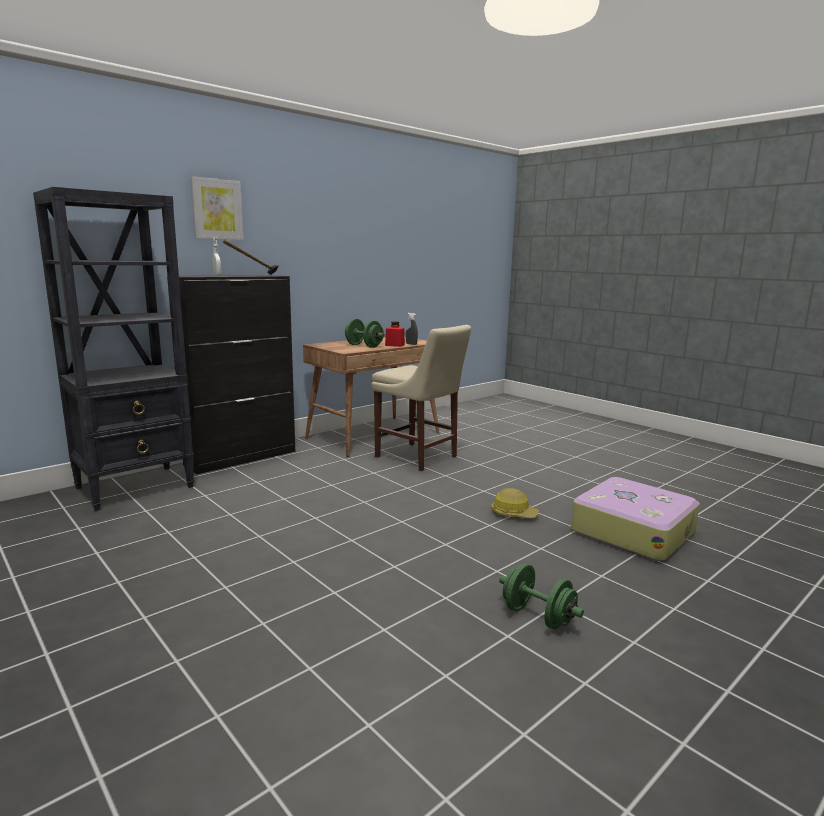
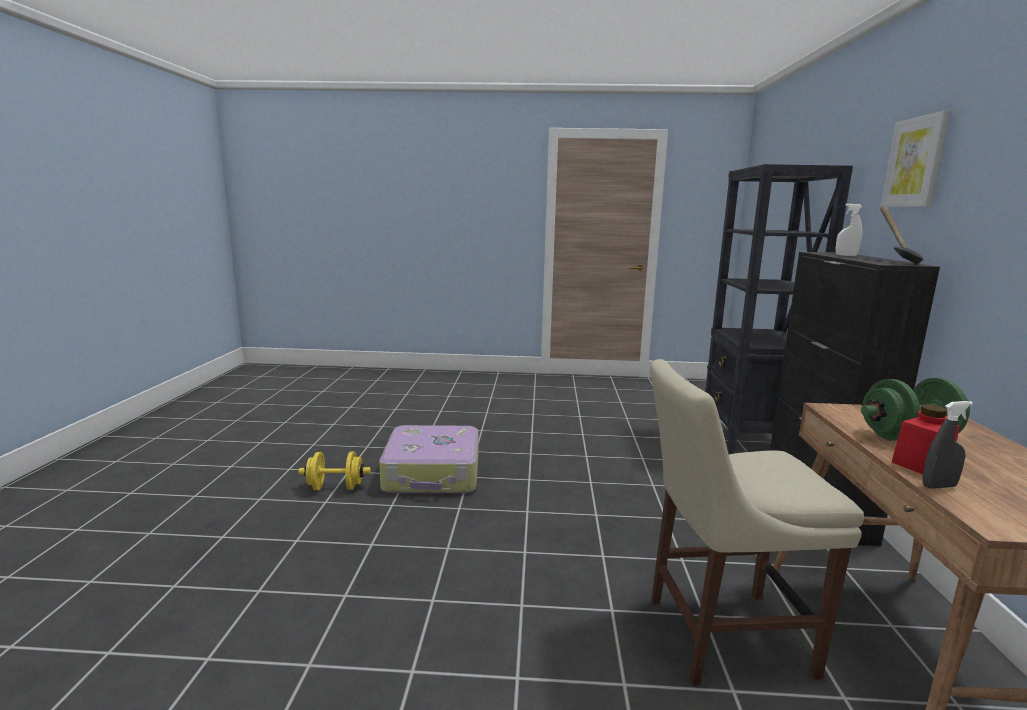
camera: 135 degrees right, 0 degrees up
(513, 513) = (440, 580): hard hat -> none
(537, 616) = (336, 487): green dumbbell -> yellow dumbbell
(632, 531) = (268, 630): suitcase -> suitcase (433, 474)

